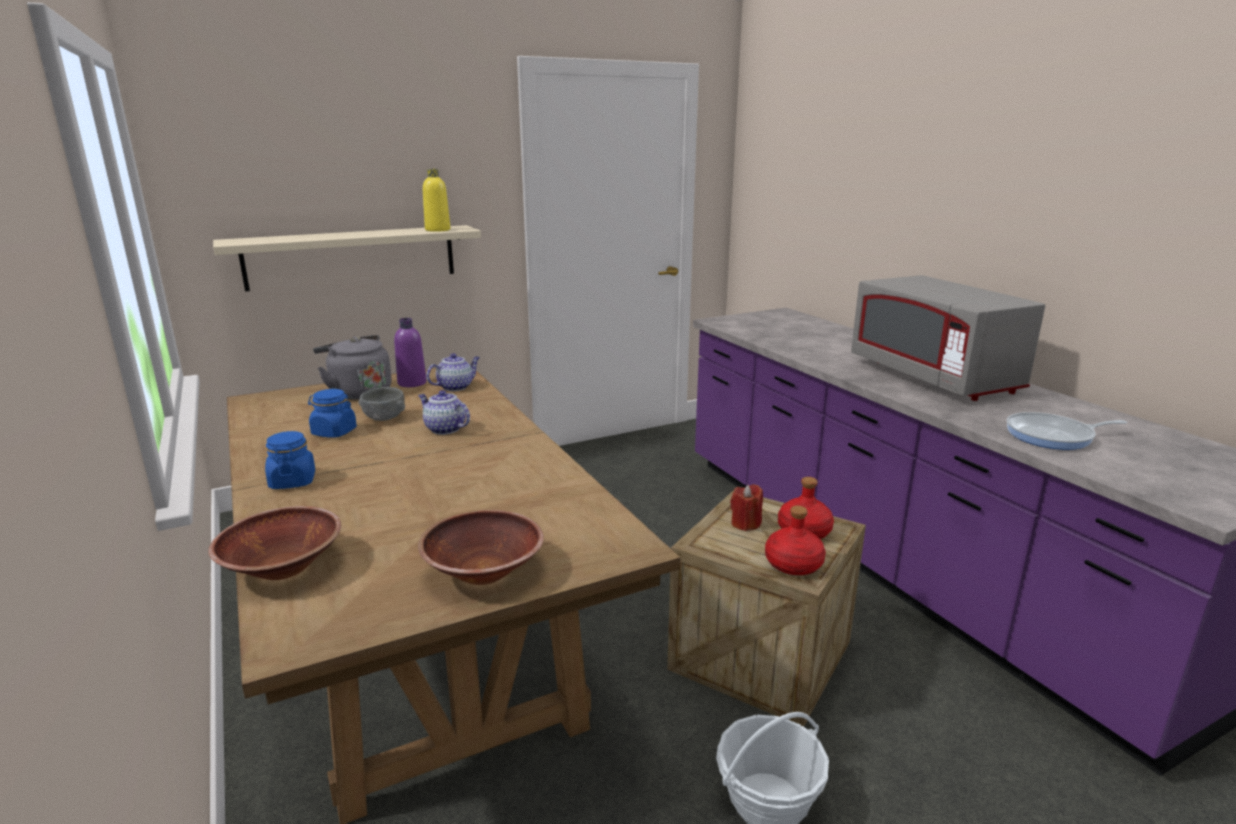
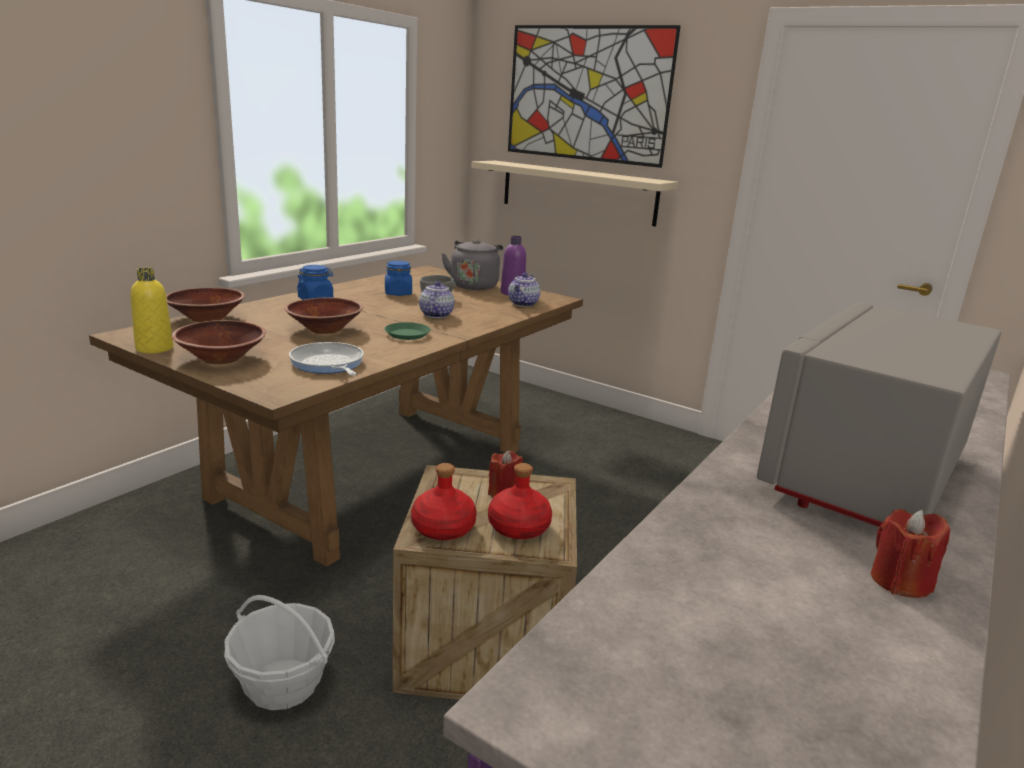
camera: 60 degrees right, 0 degrees up
(337, 145) = (586, 94): none -> picture
(432, 493) = (325, 329): none -> brown bowl
(437, 230) = (633, 178): yellow bottle -> yellow bottle (154, 348)
(456, 387) = (523, 304): teapot -> teapot turned 90 degrees clockwise
(498, 454) = (407, 334): none -> green plate
(1053, 436) = (719, 568): frying pan -> frying pan (328, 364)
(1057, 405) = (900, 582): none -> red candle

